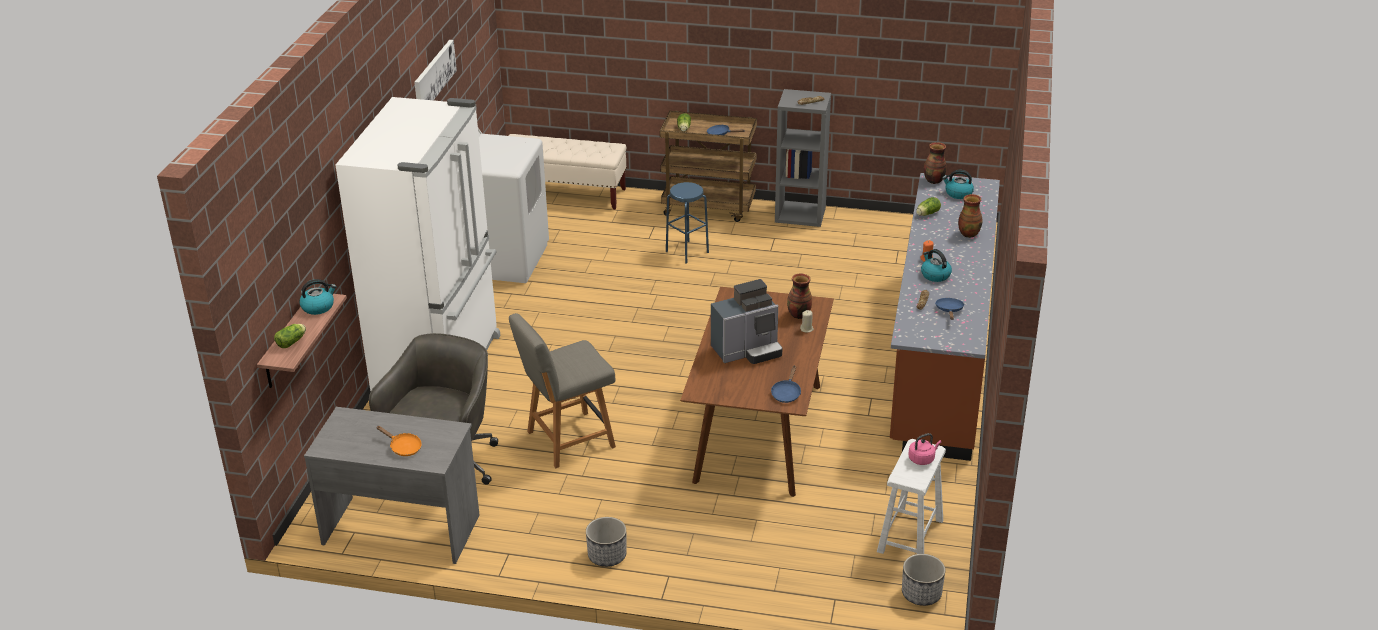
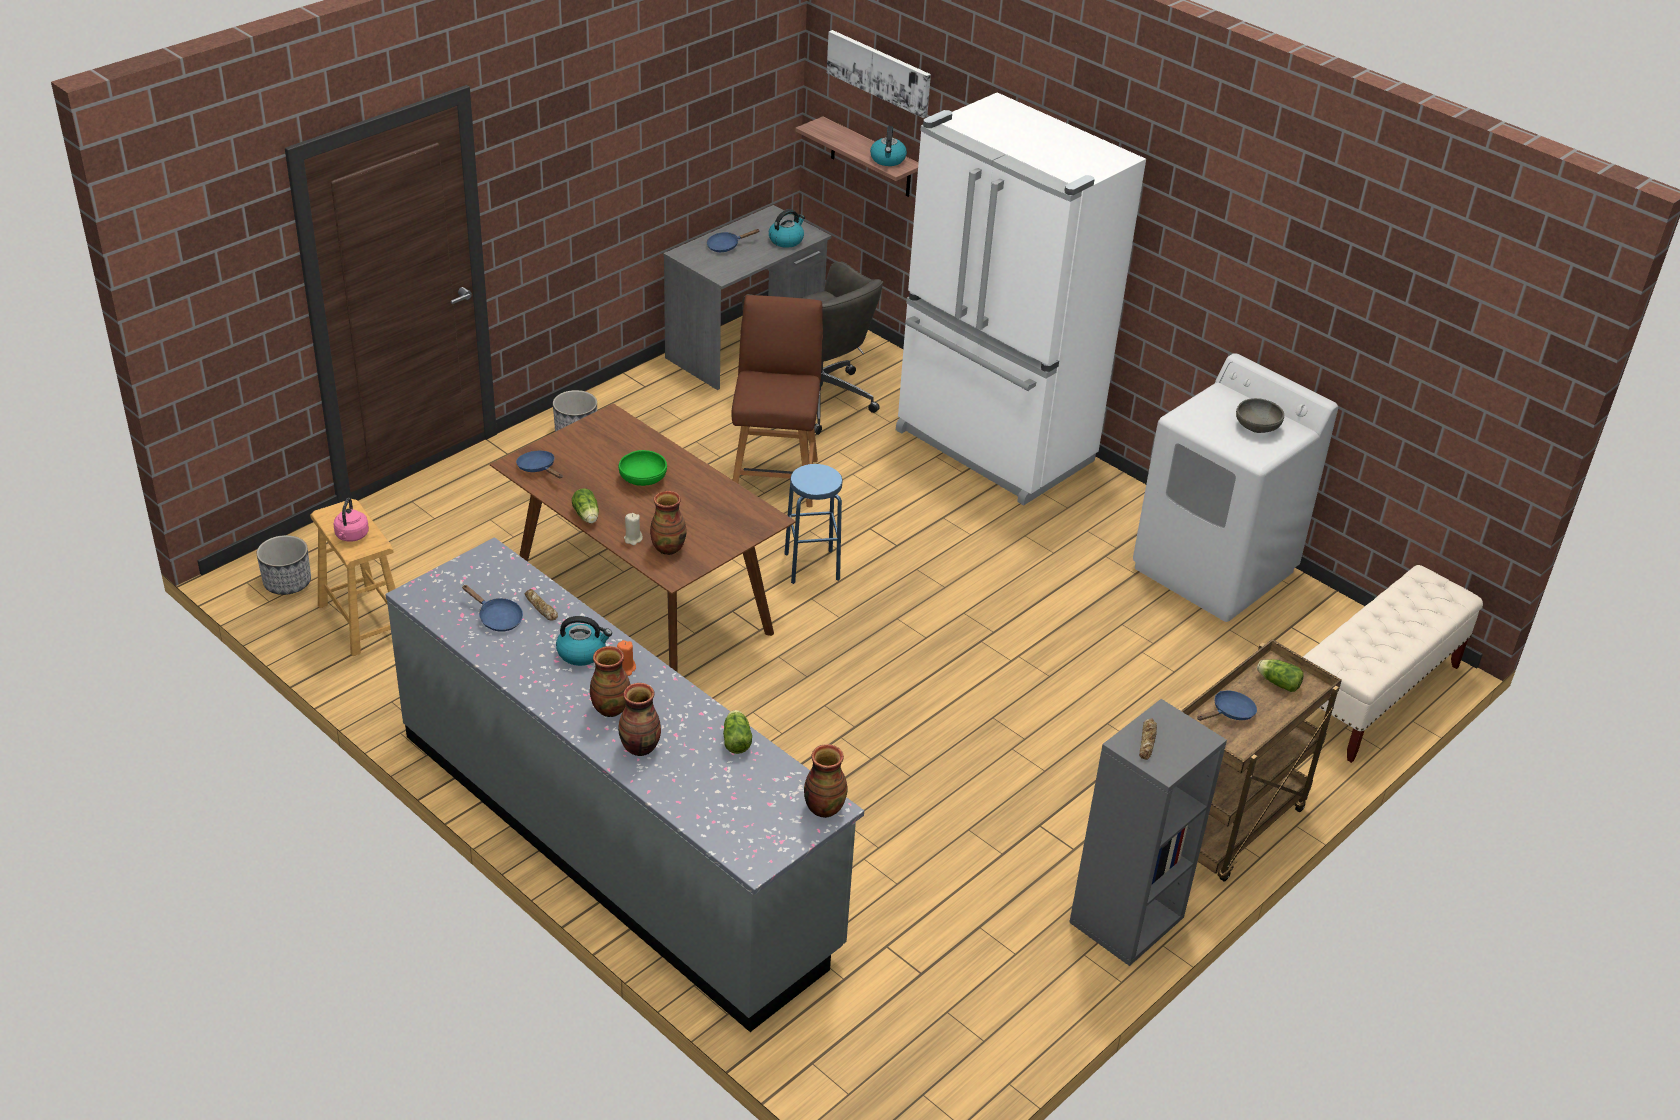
camera: 120 degrees right, 5 degrees up
(292, 342) = (840, 136): lettuce -> lettuce (587, 516)
(403, 447) = (726, 246): orange frying pan -> blue frying pan
(434, 75) = (1287, 267): picture -> picture (879, 72)
(496, 148) = (1257, 427): none -> grey bowl
(567, 440) = (774, 477): grey chair -> brown chair
(687, 251) = (1104, 739): blue stool -> blue stool (812, 566)
(747, 350) = (643, 479): coffee machine -> green bowl
(910, 536) = (362, 621): white stool -> brown stool
(939, 357) = (616, 840): brown counter -> grey counter
(957, 251) = (610, 708): none -> vase
(958, 193) = (759, 810): kettle -> kettle (786, 240)

